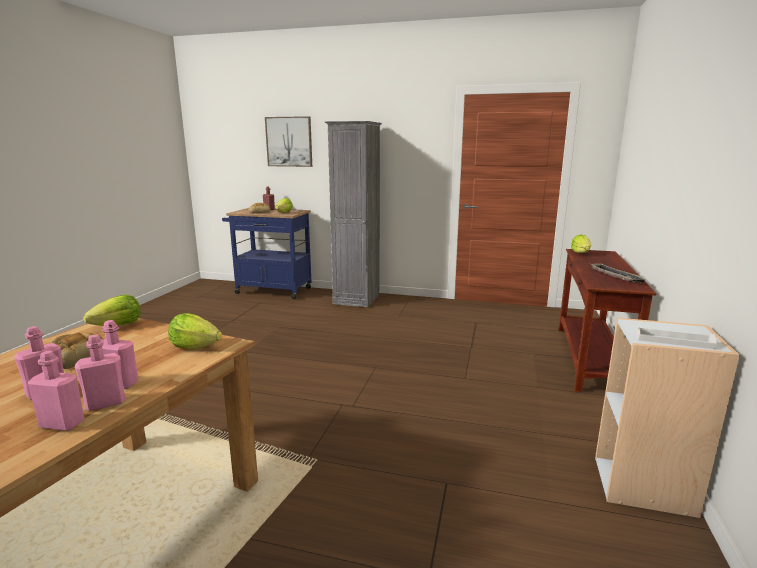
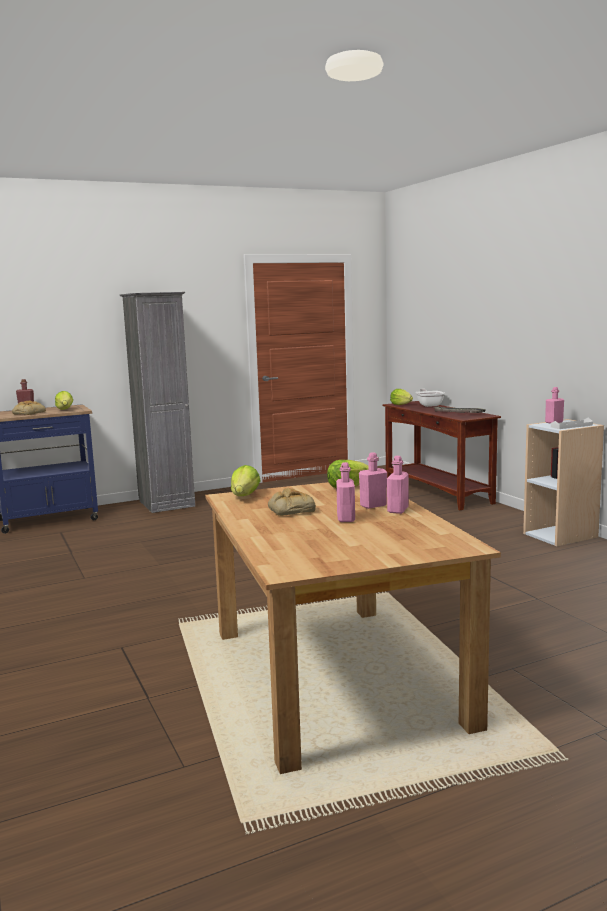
camera: 40 degrees left, 5 degrees down
(62, 424) = (408, 519): pink bottle -> pink bottle (554, 422)
(289, 141) = (45, 319): picture -> none
(611, 259) = (429, 405): none -> frying pan

